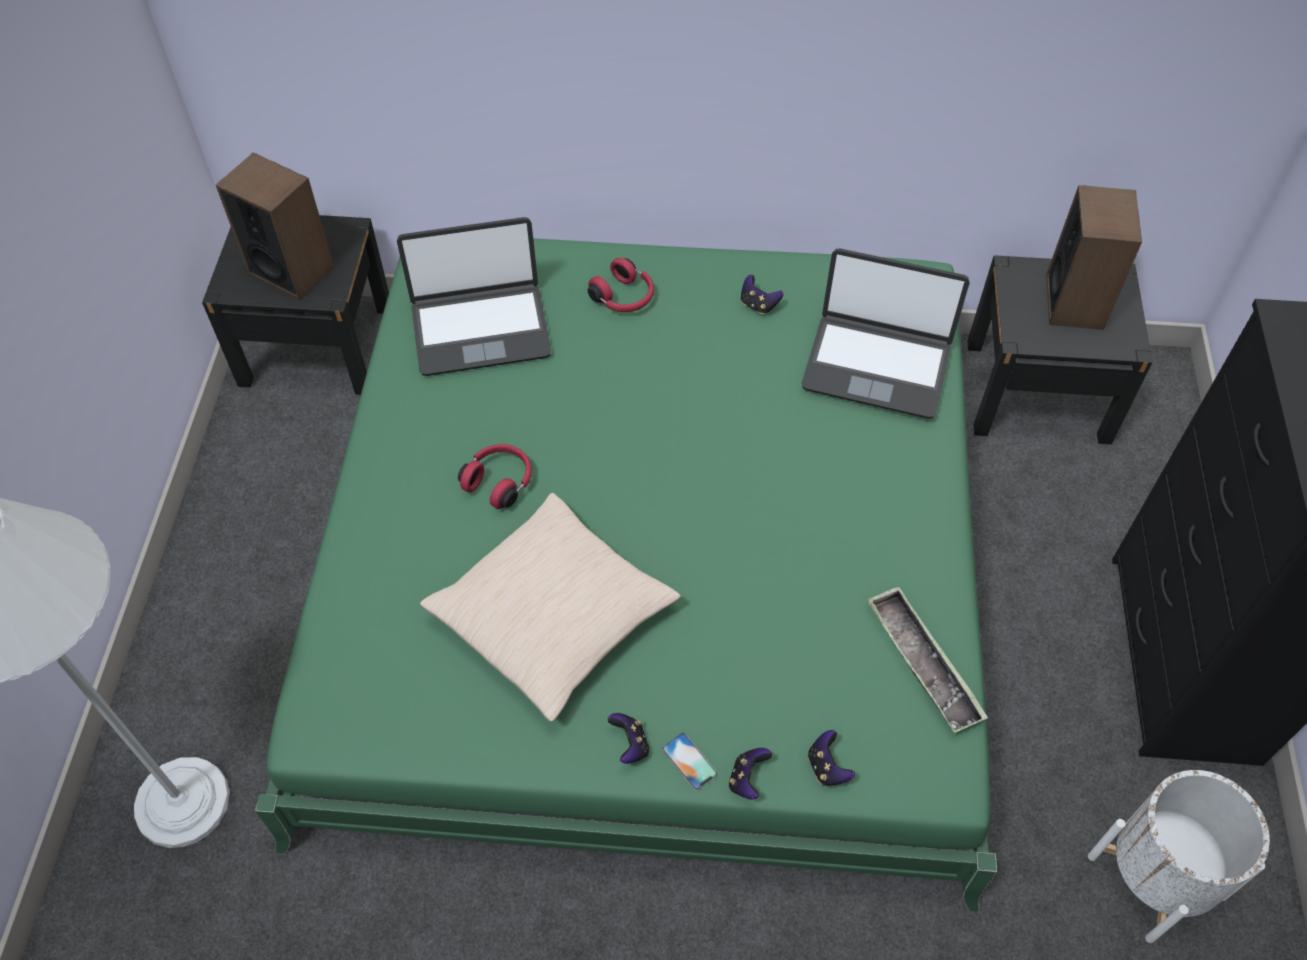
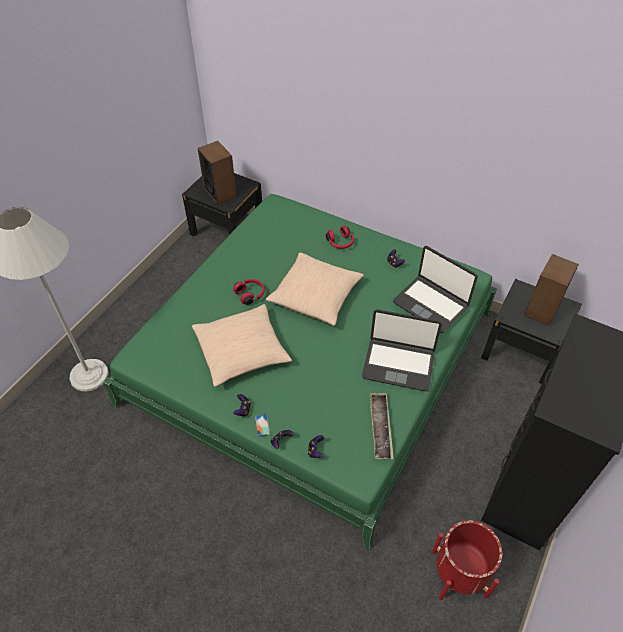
camera: 25 degrees right, 5 degrees down
(480, 329) = (277, 236): laptop -> laptop (398, 364)
(638, 432) = (315, 295): none -> beige pillow
(1156, 876) = (459, 573): white planter -> red planter

